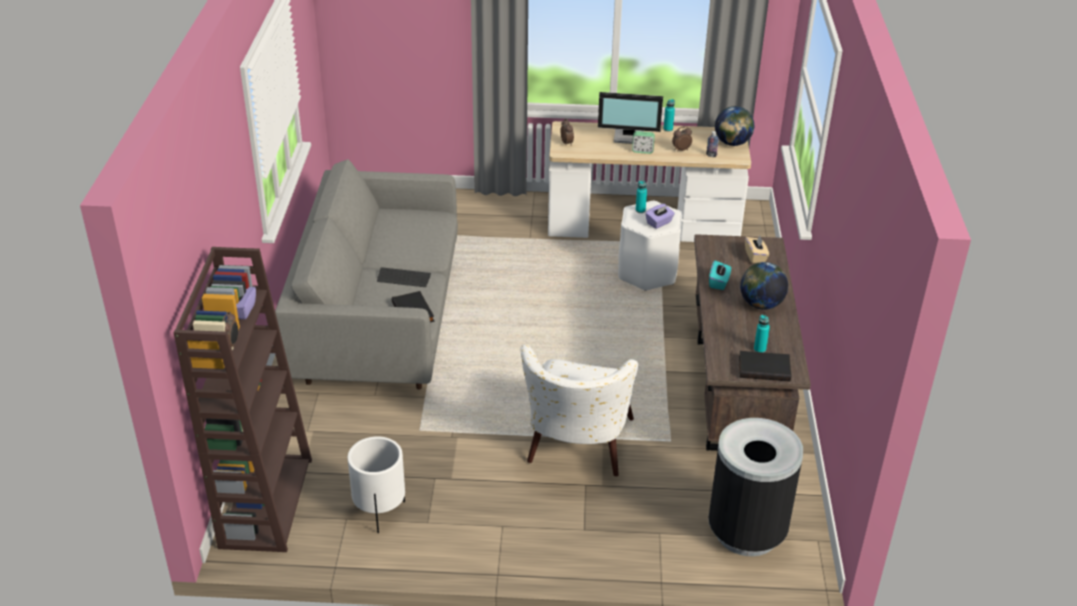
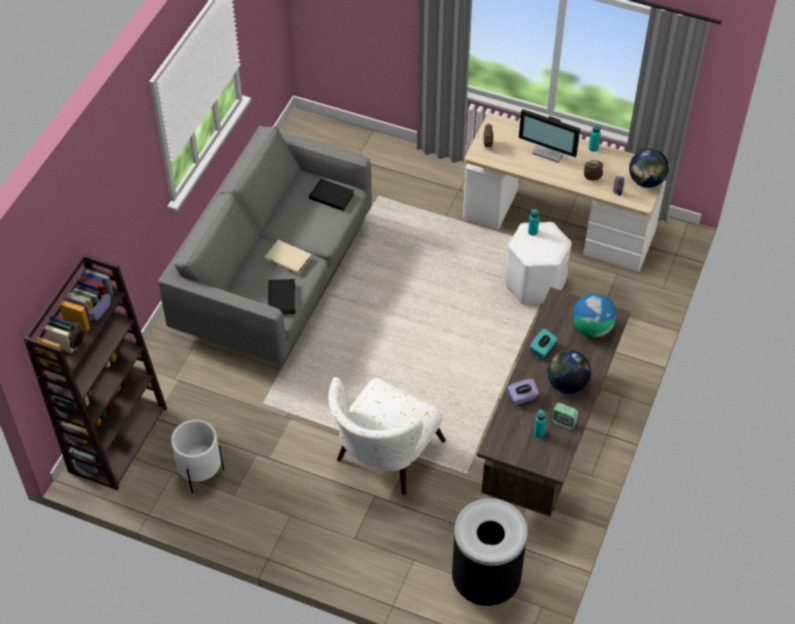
camera: 20 degrees right, 15 degrees up
(403, 278) = (289, 259): keyboard -> beige book
(642, 150) = (554, 171): alarm clock -> alarm clock (564, 422)
(659, 223) = (542, 251): purple tissue box -> purple tissue box (522, 397)
(755, 256) = (592, 328): beige tissue box -> globe
(764, 368) = (532, 454): black book -> black book (332, 196)

